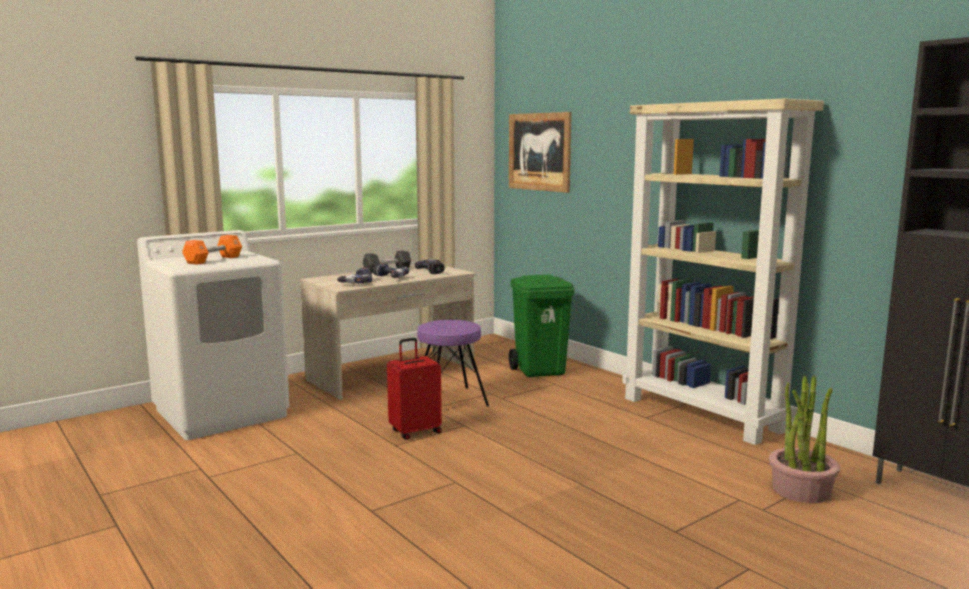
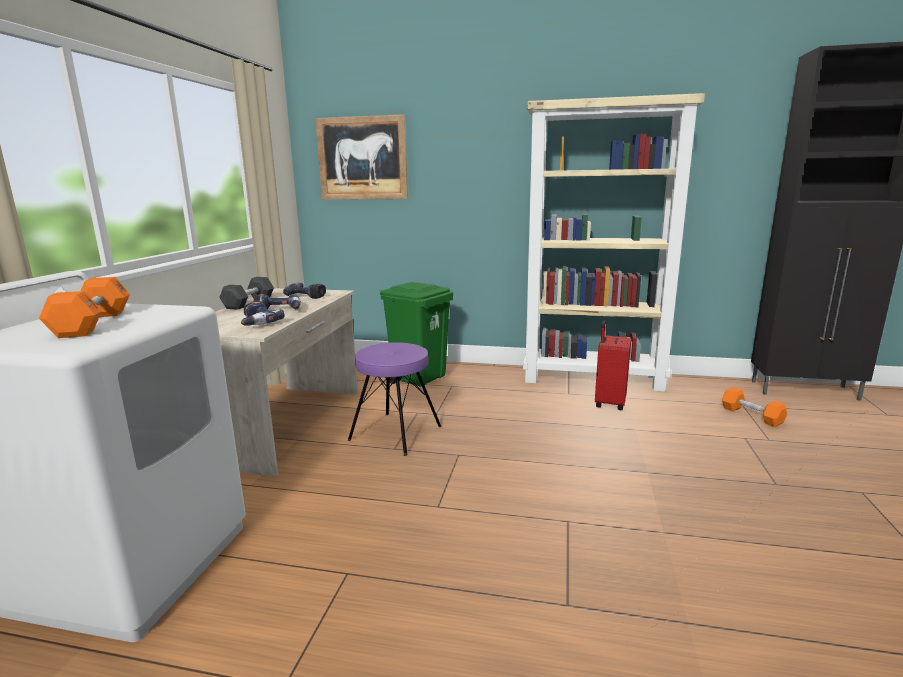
camera: 40 degrees left, 5 degrees up
(415, 431) = (427, 481): red suitcase -> red suitcase (609, 403)
(801, 490) = (751, 415): potted plant -> orange dumbbell

